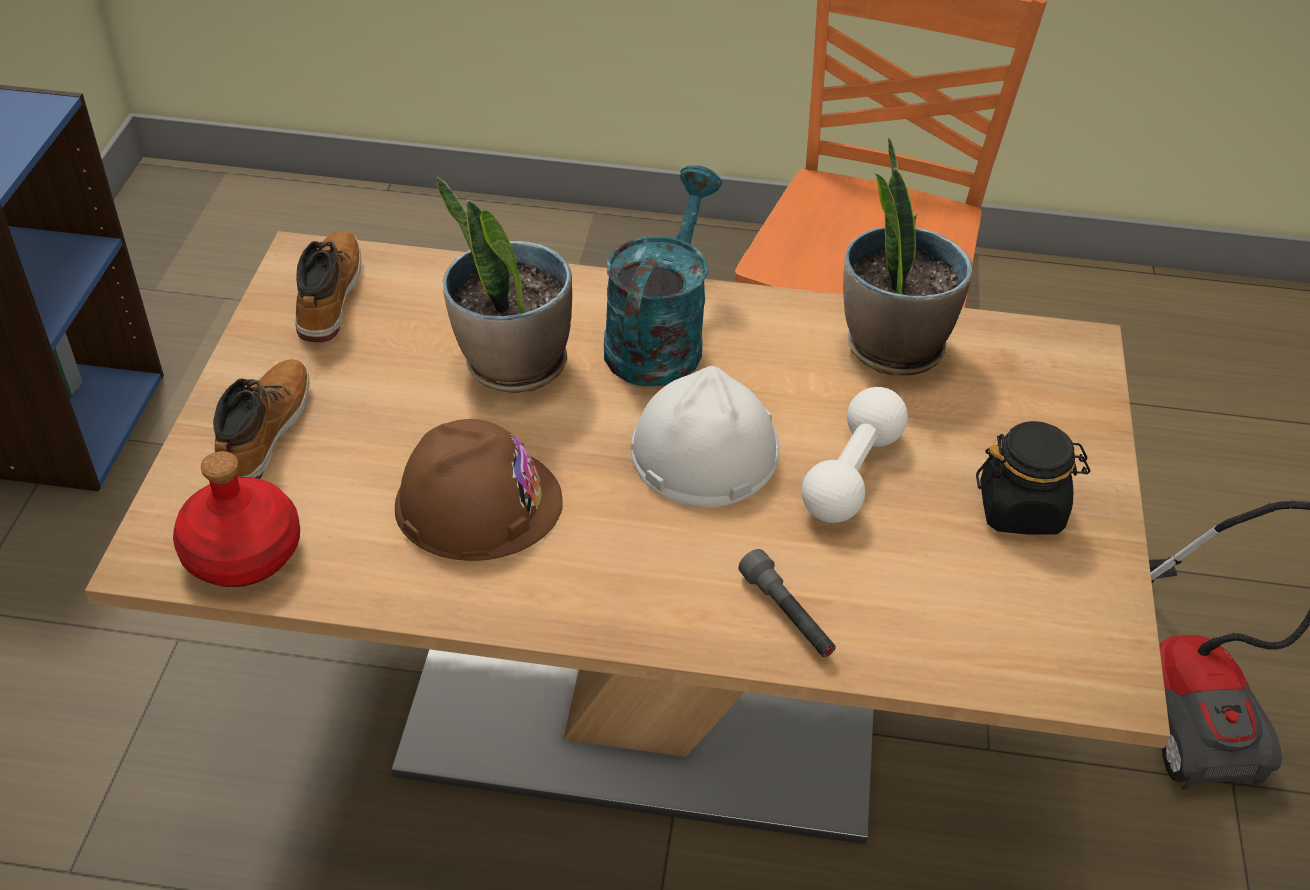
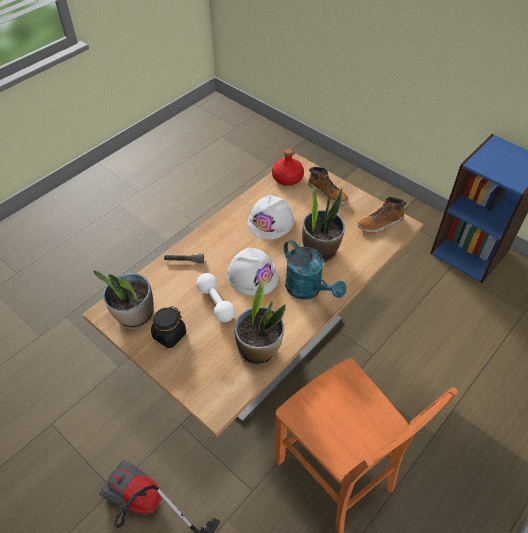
camera: 125 degrees right, 5 degrees up
(328, 296) = (380, 223): boot -> boot turned 120 degrees clockwise
(478, 502) = (270, 221): brown hard hat -> white hard hat
(1049, 611) = (134, 316): none -> potted plant

